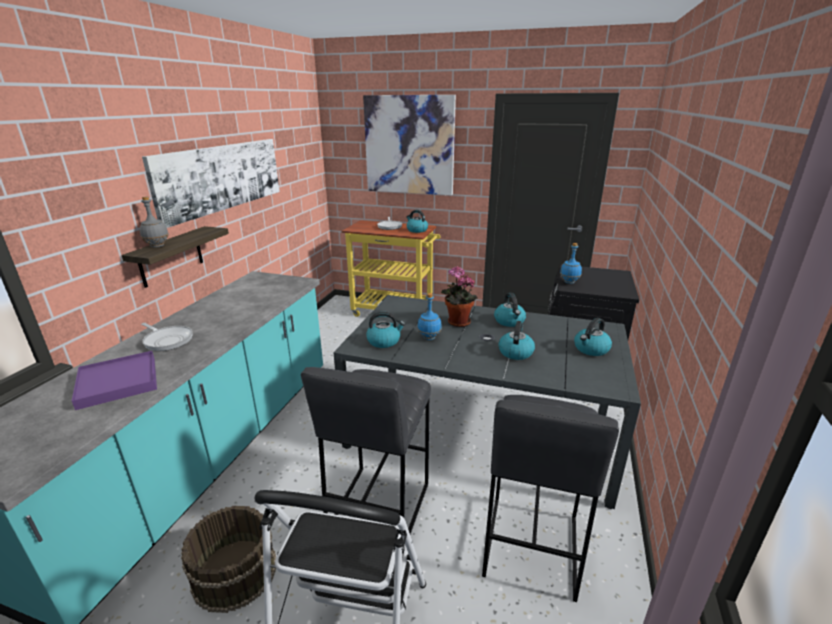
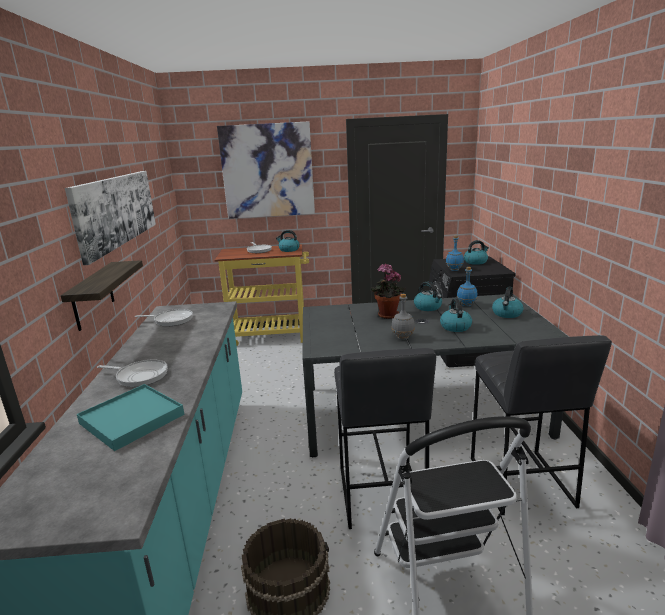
camera: 20 degrees left, 5 degrees down
(118, 382) = (132, 419): purple tray -> turquoise tray
(157, 246) = (90, 283): grey bottle -> grey bottle (403, 337)
(248, 288) = (171, 320): none -> frying pan
(384, 341) = (340, 341): kettle -> kettle (475, 262)
(429, 338) = (376, 331): blue bottle -> blue bottle (466, 305)

